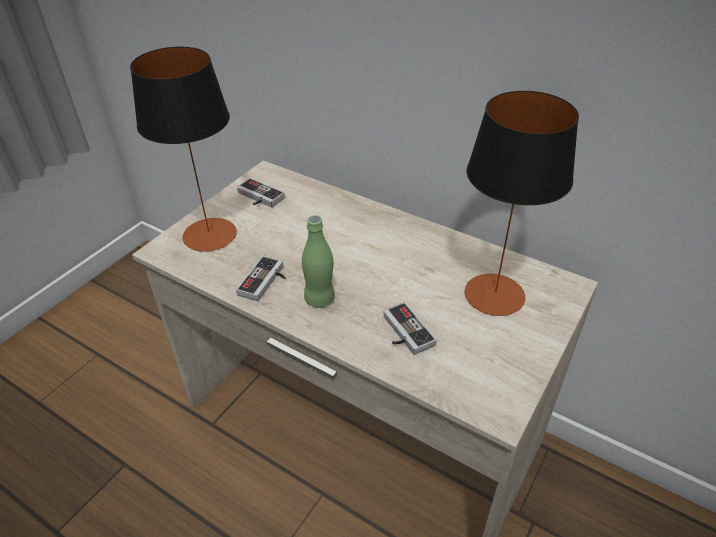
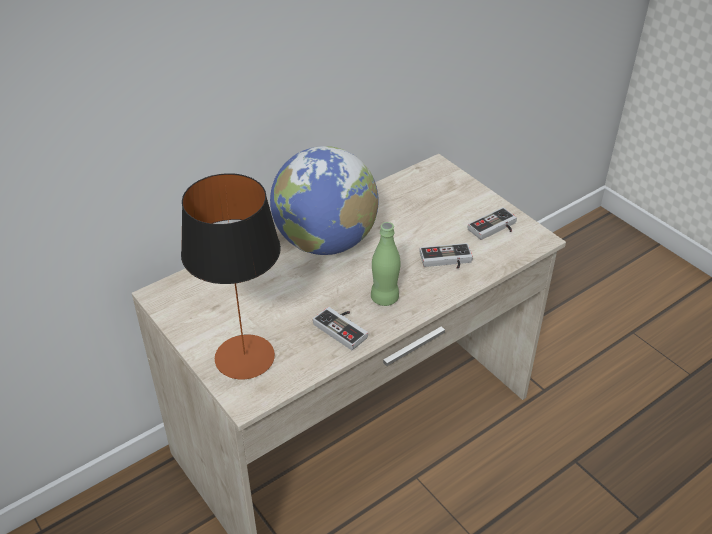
camera: 70 degrees left, 0 degrees up
(258, 197) = (203, 309): game controller -> game controller (495, 229)
(381, 238) = (325, 242): none -> globe
(495, 294) = (427, 203): table lamp -> none

